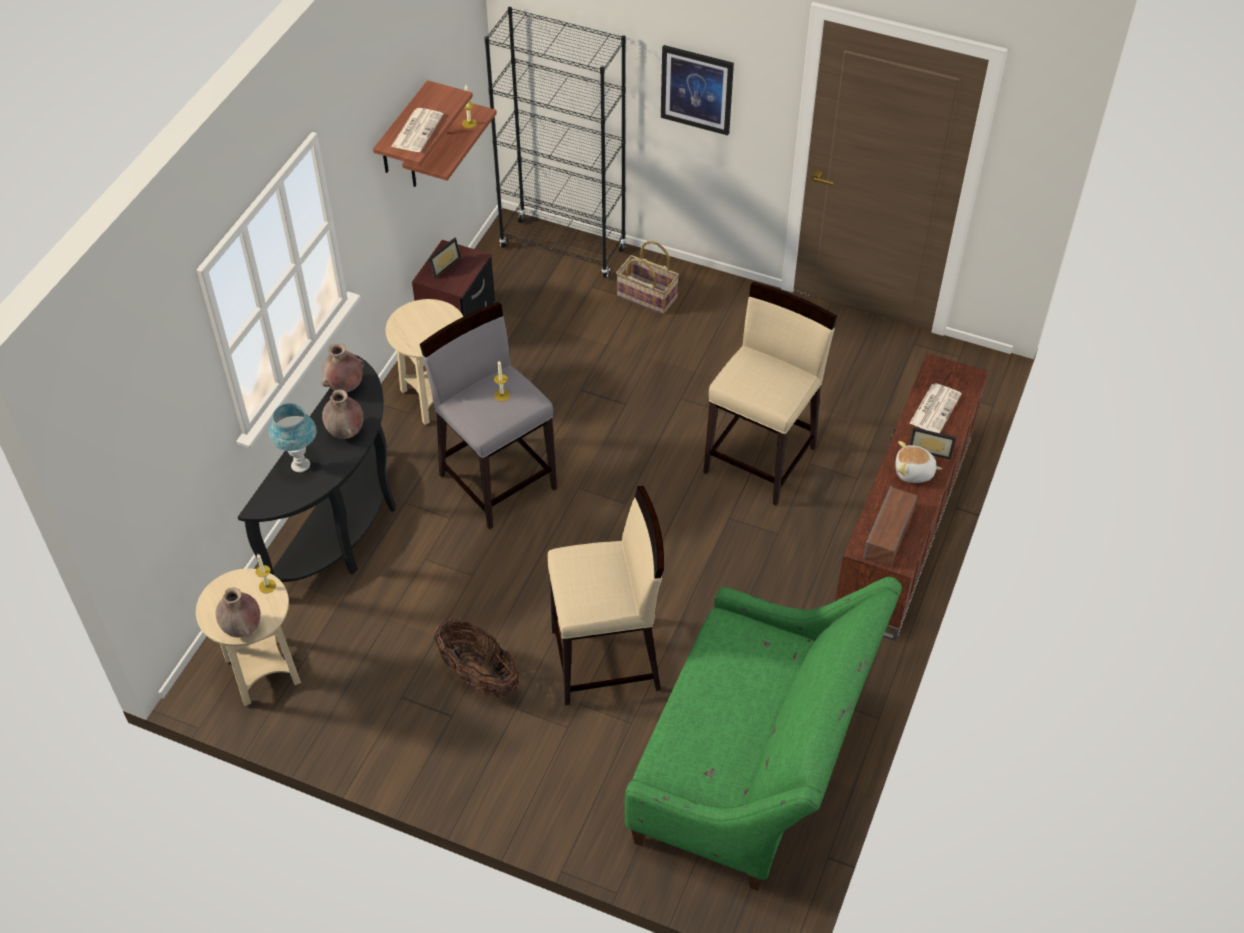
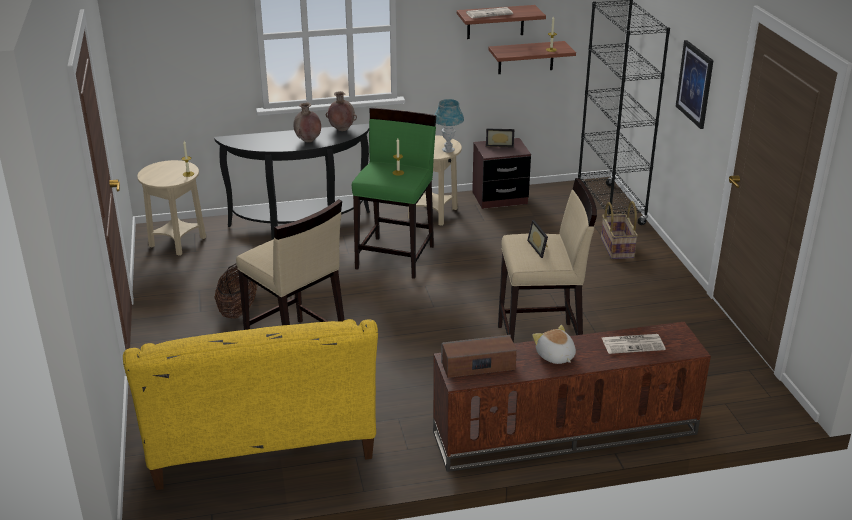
camera: 55 degrees right, 20 degrees down
(243, 629) = (152, 178): brown vase -> none
(300, 465) = (269, 138): blue table lamp -> blue table lamp (448, 150)
(497, 480) = (396, 257): grey stool -> green stool
(753, 768) = (262, 446): green sofa -> yellow sofa
(930, 449) = (589, 356): picture frame -> picture frame (540, 248)

